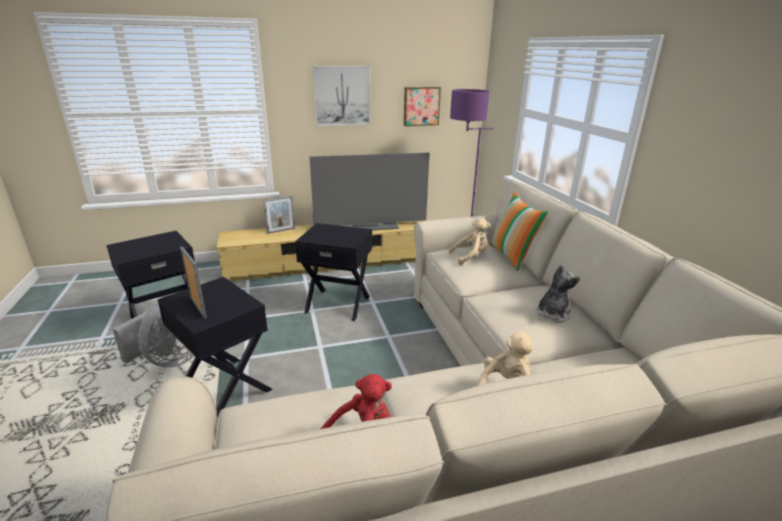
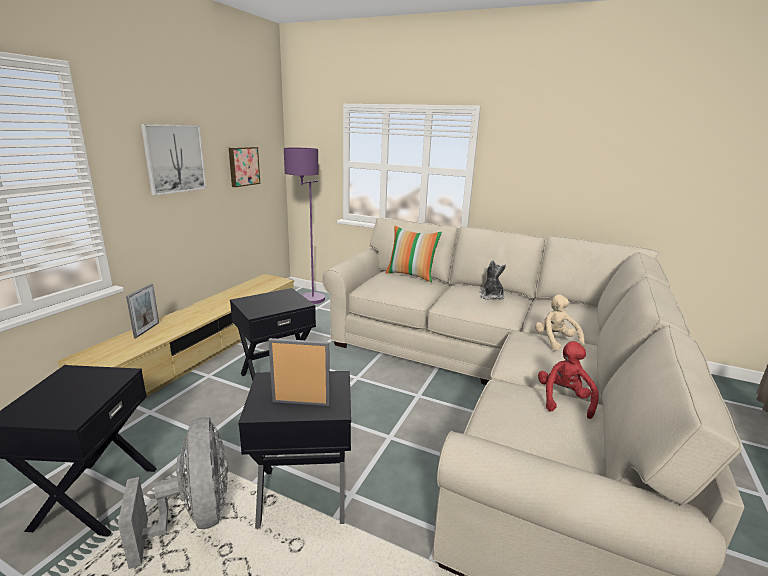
camera: 50 degrees left, 5 degrees down
(369, 225) = (235, 295): television -> none
(470, 257) = (389, 284): beige plush toy -> none

